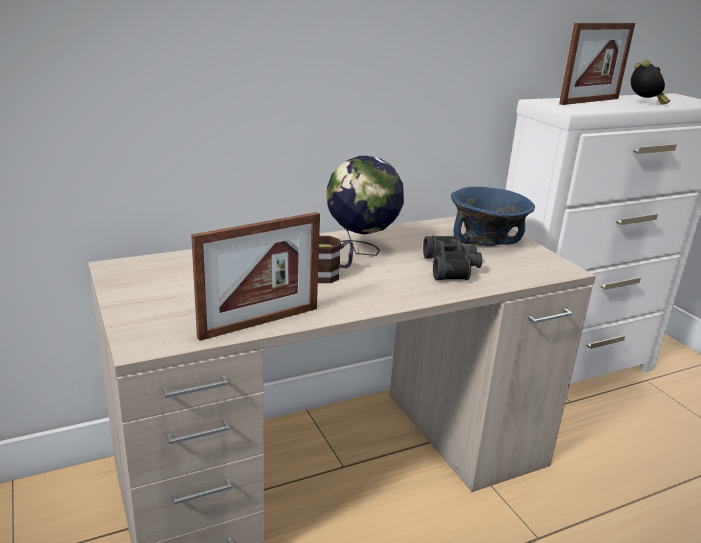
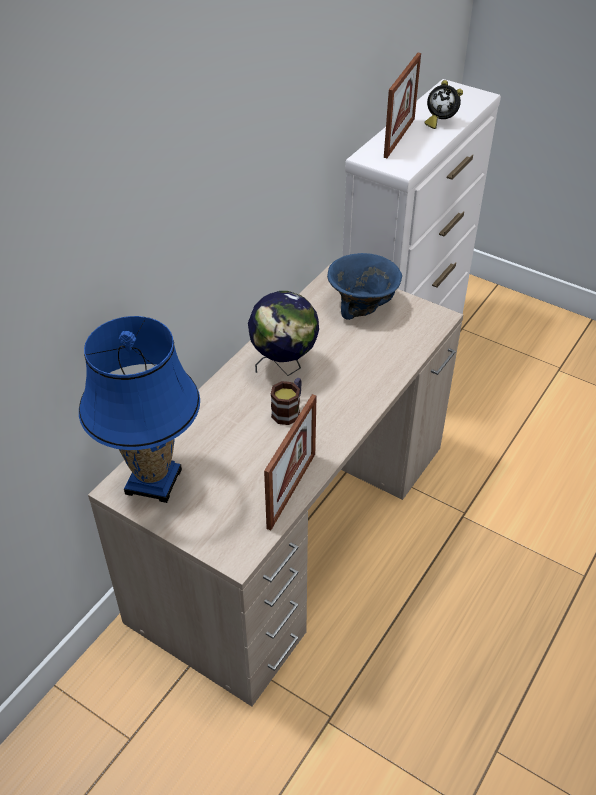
camera: 30 degrees left, 20 degrees up
(148, 273) = (153, 481): none -> blue table lamp
(452, 267) = (365, 355): black binoculars -> none
(645, 103) = (440, 122): alarm clock -> alarm clock turned 150 degrees clockwise

